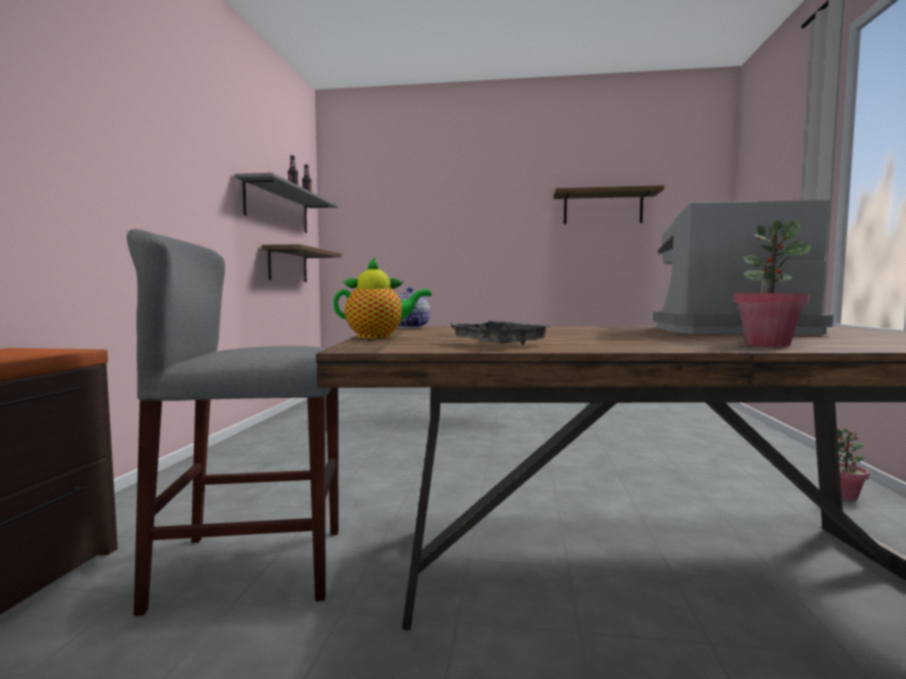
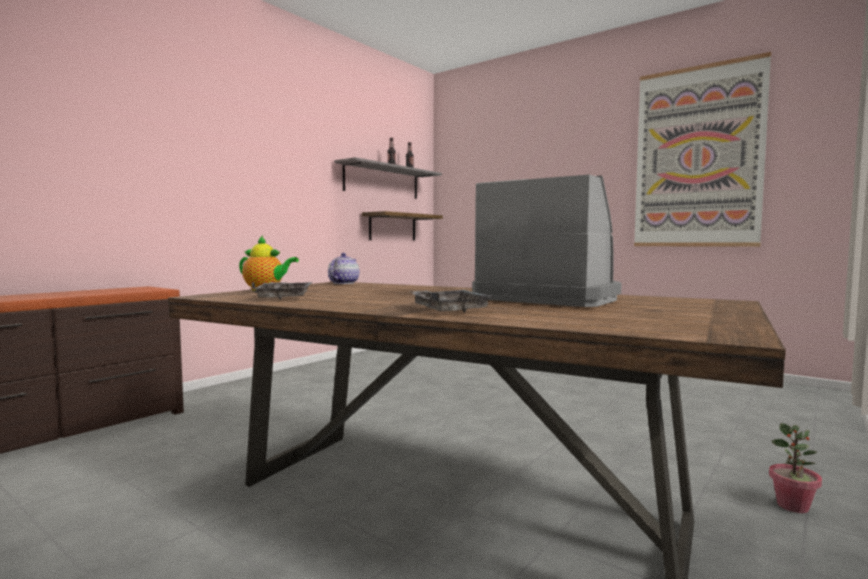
camera: 30 degrees right, 0 degrees up
(252, 567) = (226, 436): grey stool -> none
(602, 208) = (697, 157): shelf -> picture
(767, 344) = (448, 310): potted plant -> grey tray

